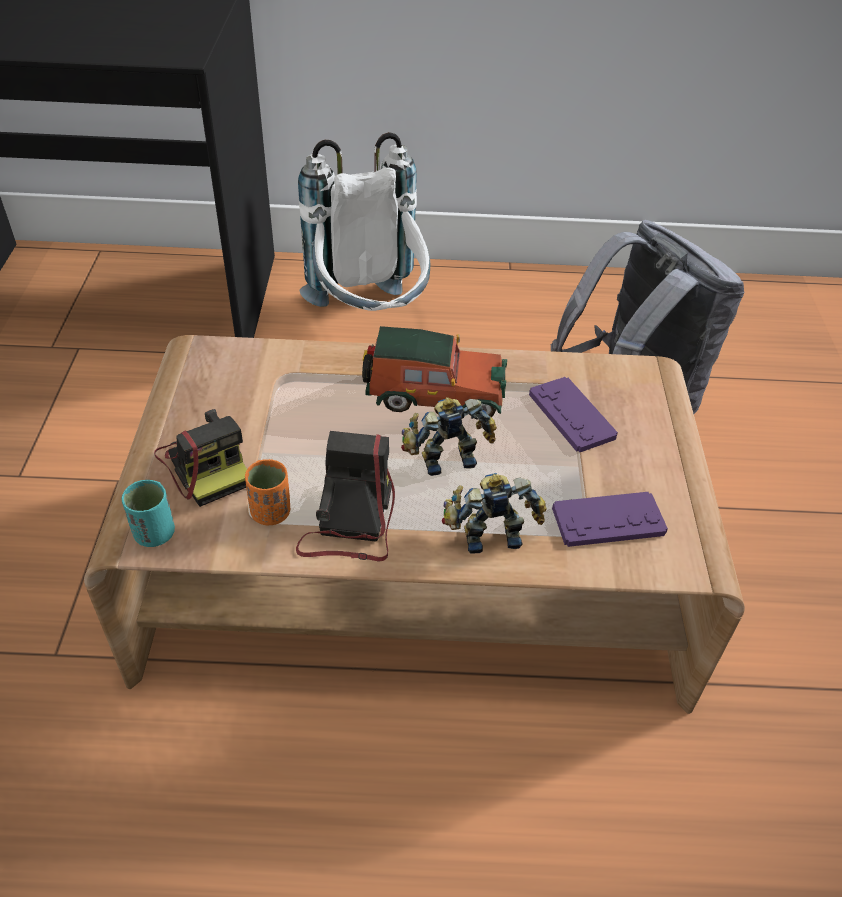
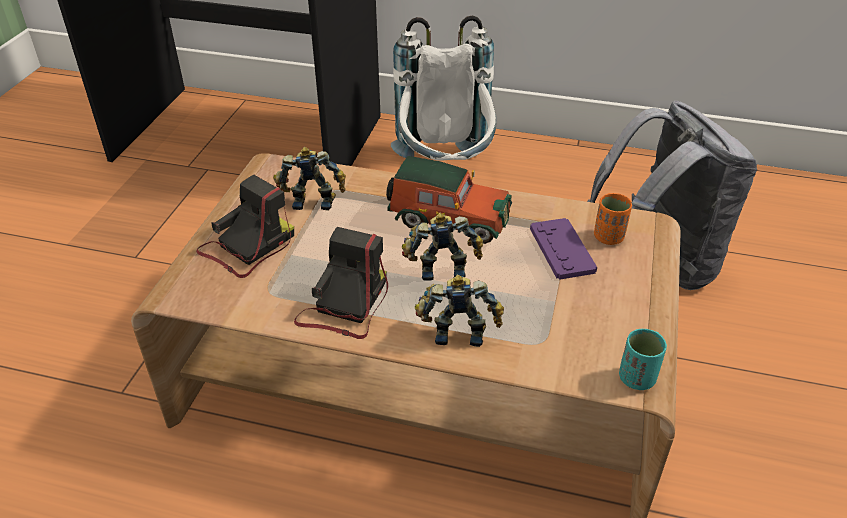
camera: 15 degrees right, 5 degrees down
(154, 534) = (190, 292): turquoise cup -> turquoise cup (637, 379)
(206, 463) = (247, 247): camera -> camera turned 120 degrees counterclockwise
(266, 390) = (313, 200): none -> toy robot
(271, 513) = (284, 290): orange cup -> orange cup (608, 237)
(608, 521) = (566, 336): purple game controller -> none

